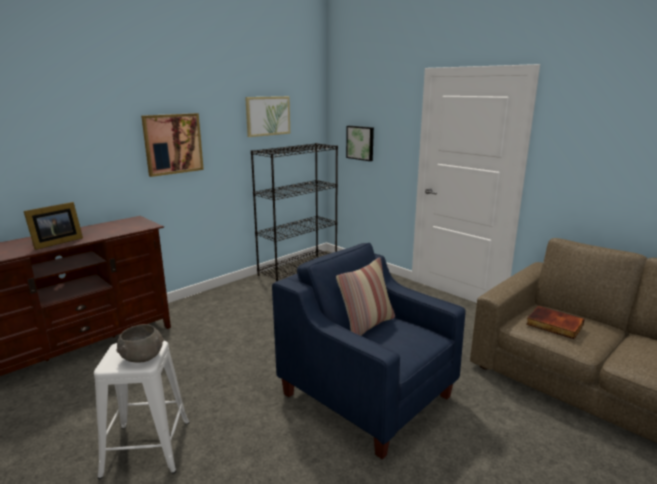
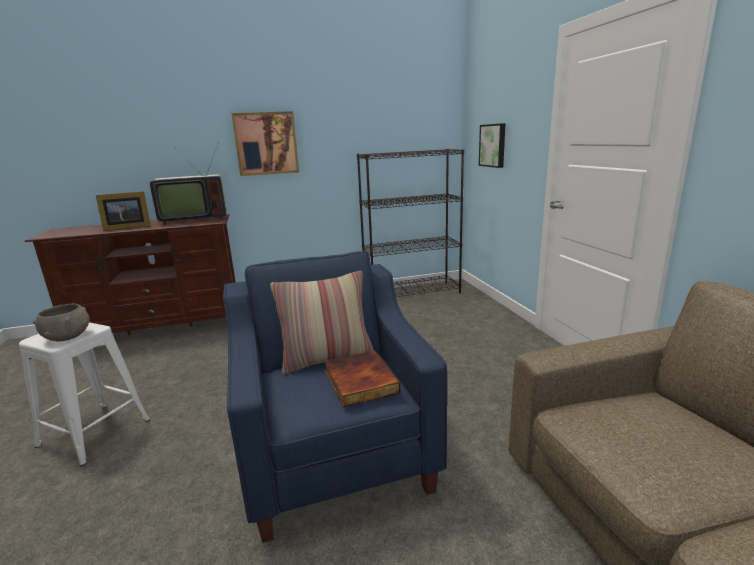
camera: 30 degrees right, 0 degrees up
(116, 226) = (193, 219): none -> television
(268, 116) = (382, 115): picture -> none
(554, 325) = (634, 431): book -> book (358, 381)

